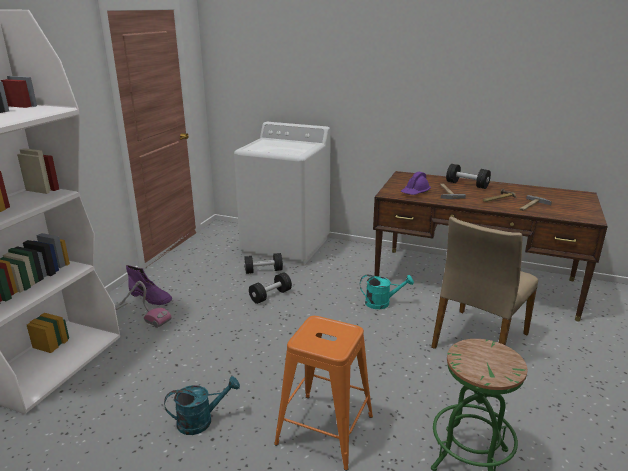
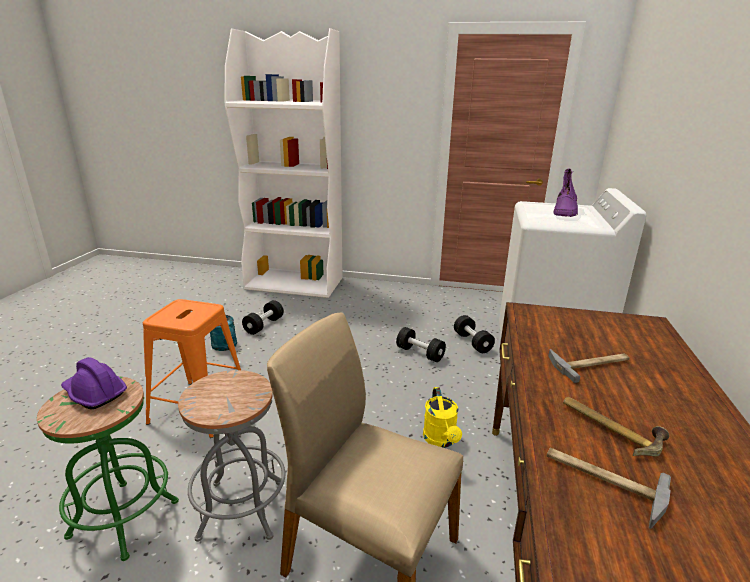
camera: 80 degrees right, 0 degrees up
(141, 315) = (362, 299): vacuum cleaner -> none
(151, 298) = (389, 297): purple boot -> purple boot (565, 212)
(382, 303) = (441, 440): turquoise watering can -> yellow watering can
(415, 192) = (556, 332): purple hard hat -> purple hard hat (94, 393)
(451, 392) = (241, 509): none -> grey stool
(467, 185) = (672, 392): black dumbbell -> black dumbbell (264, 325)

